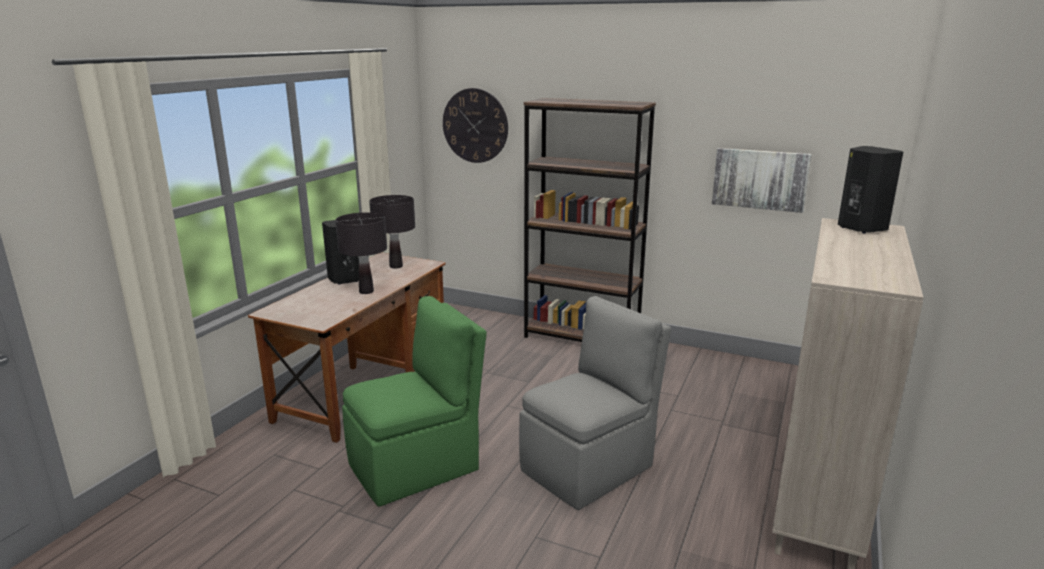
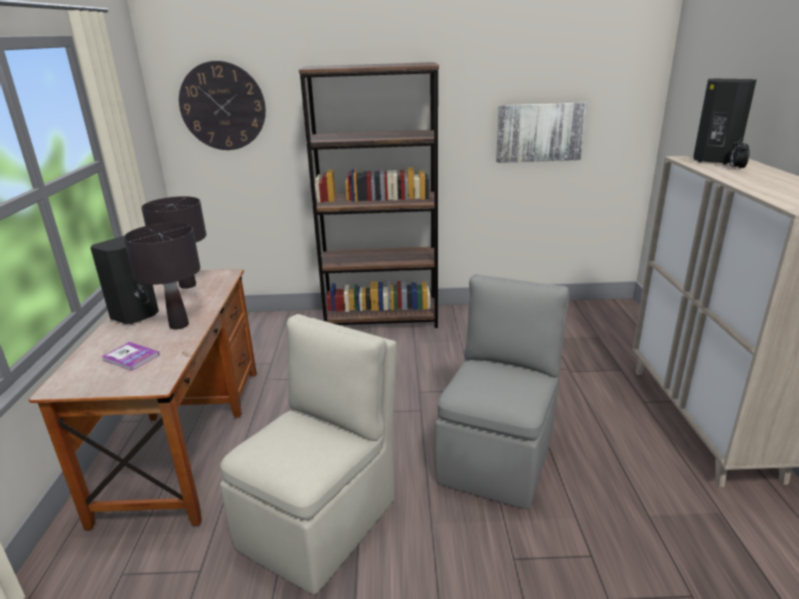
camera: 25 degrees left, 5 degrees up
(320, 305) = (131, 357): none -> book
(417, 466) = (321, 520): green chair -> beige chair
(863, 238) = (736, 168): none -> alarm clock

